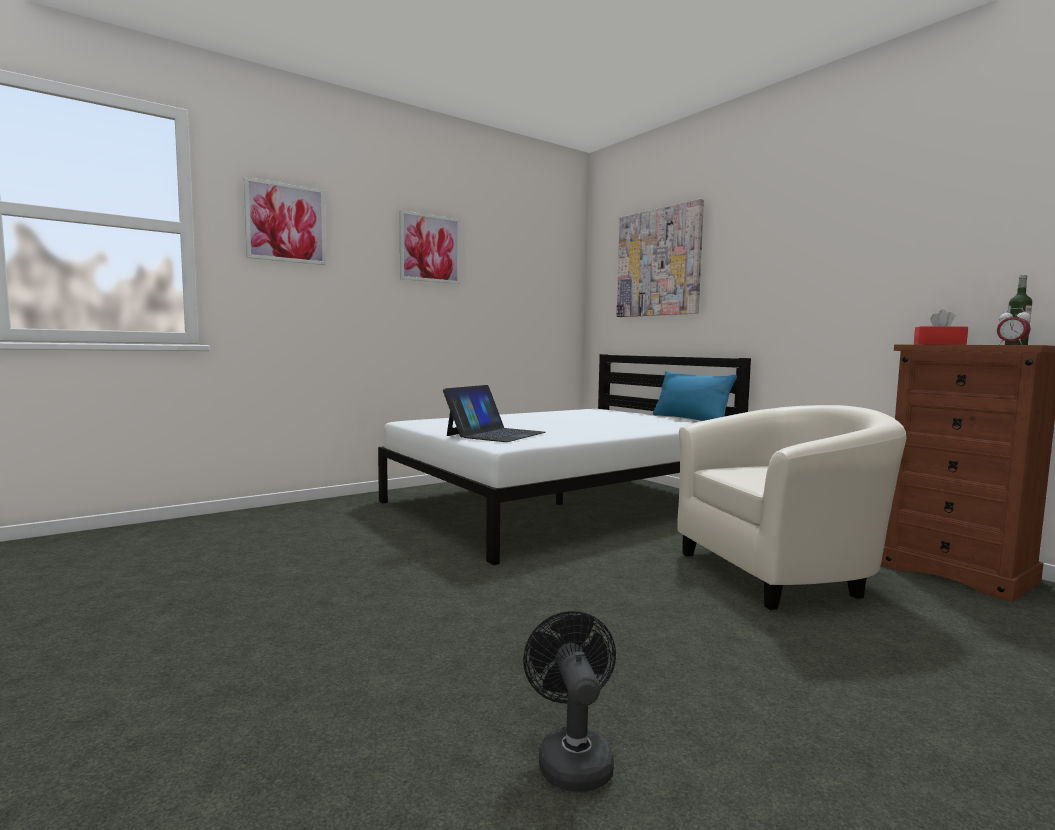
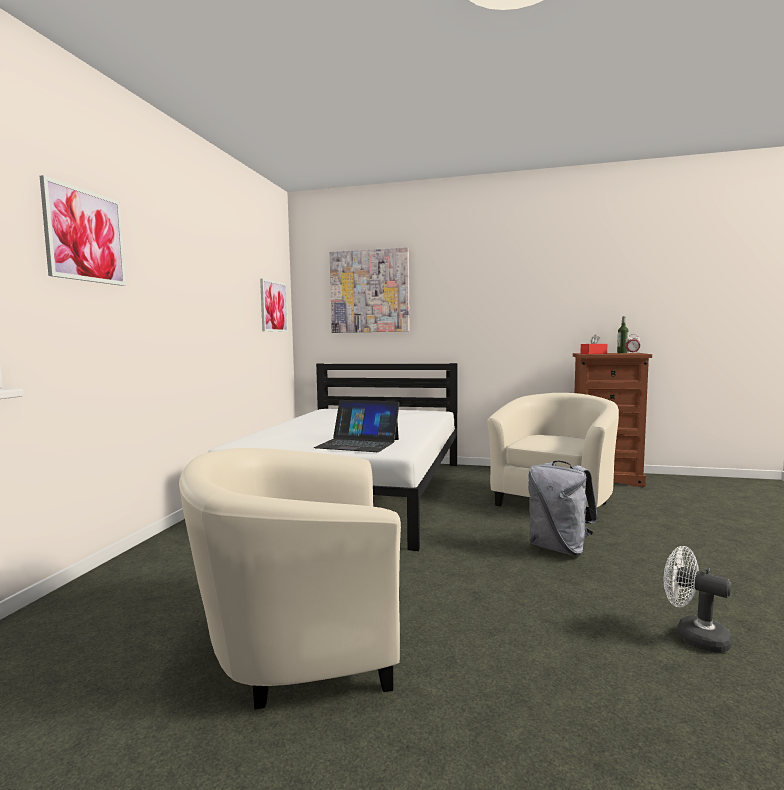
camera: 40 degrees left, 0 degrees up
(263, 588) = (298, 643): none -> beige armchair
(430, 248) = (201, 270): picture -> picture (273, 306)
(495, 434) = (358, 443): laptop -> laptop turned 120 degrees clockwise
(572, 757) = (693, 636): black fan -> white fan
(648, 615) = (559, 548): none -> grey backpack
(690, 419) = (414, 409): blue pillow -> none

